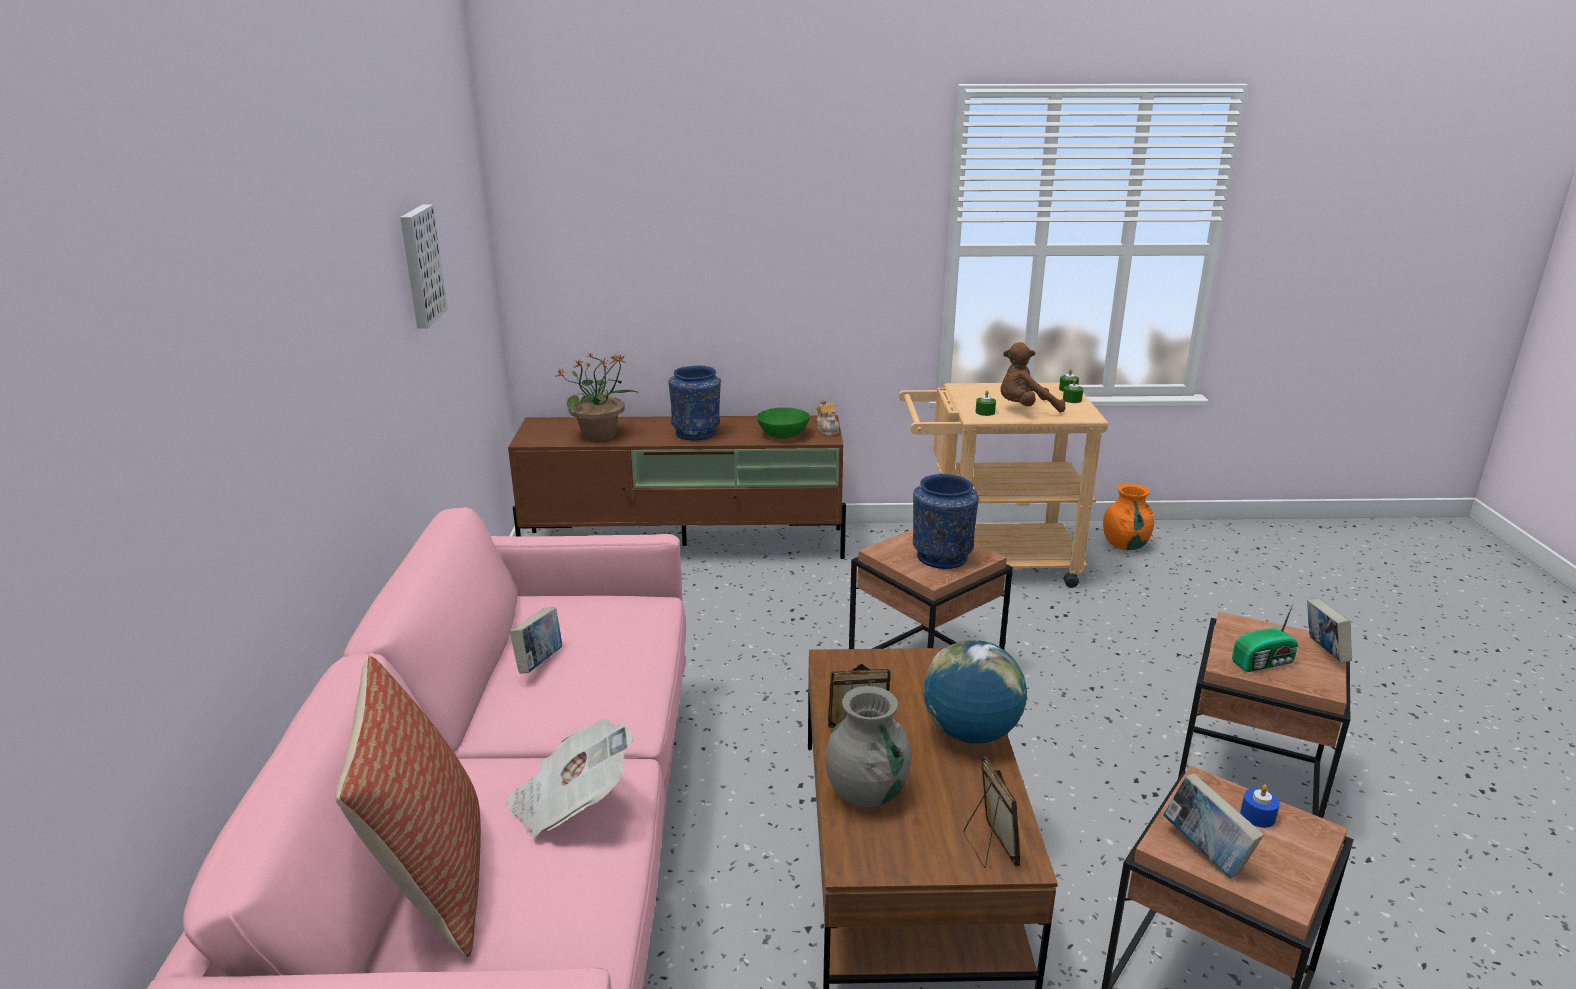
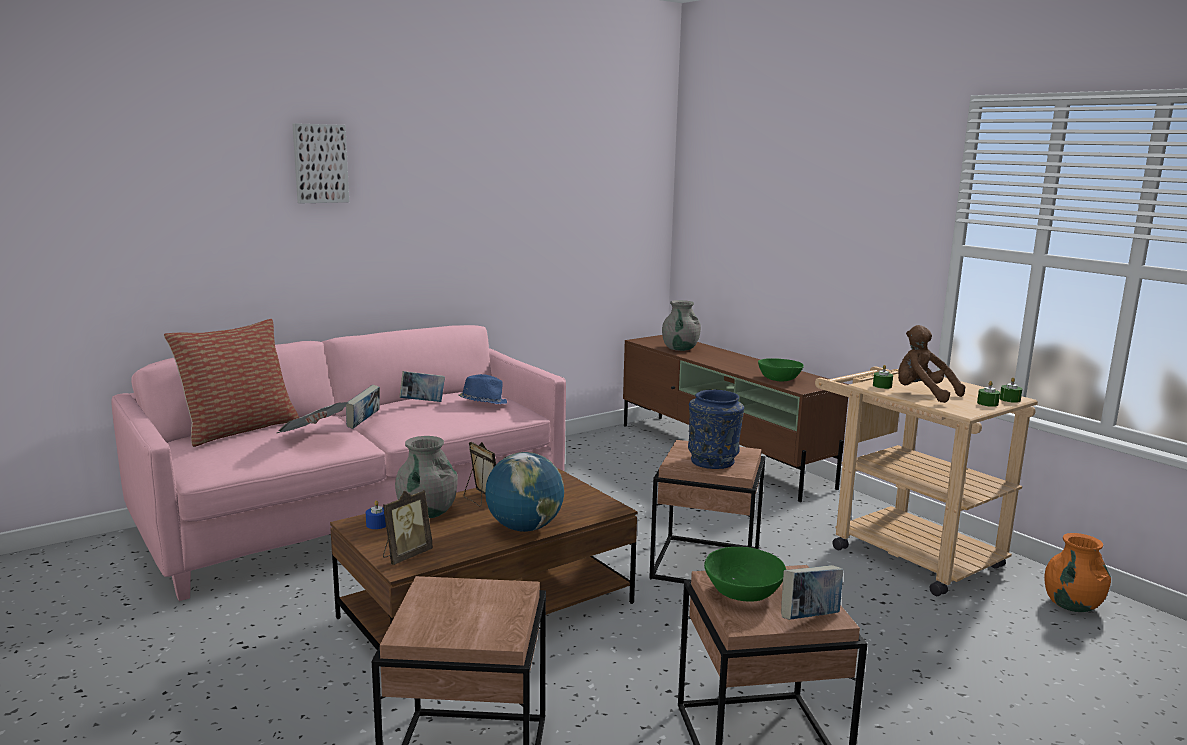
camera: 55 degrees right, 10 degrees down
(419, 265) = (533, 191): picture -> picture (320, 163)
(600, 435) = (680, 349): potted plant -> grey vase
(600, 619) = (482, 403): none -> blue hat
(697, 433) = (732, 363): blue vase -> none
(827, 430) = (815, 386): teapot -> none
(1205, 852) = (432, 599): book -> book (364, 423)
(1257, 816) = (499, 613): blue candle -> blue candle (377, 524)
(1265, 663) = (744, 593): radio -> green bowl

